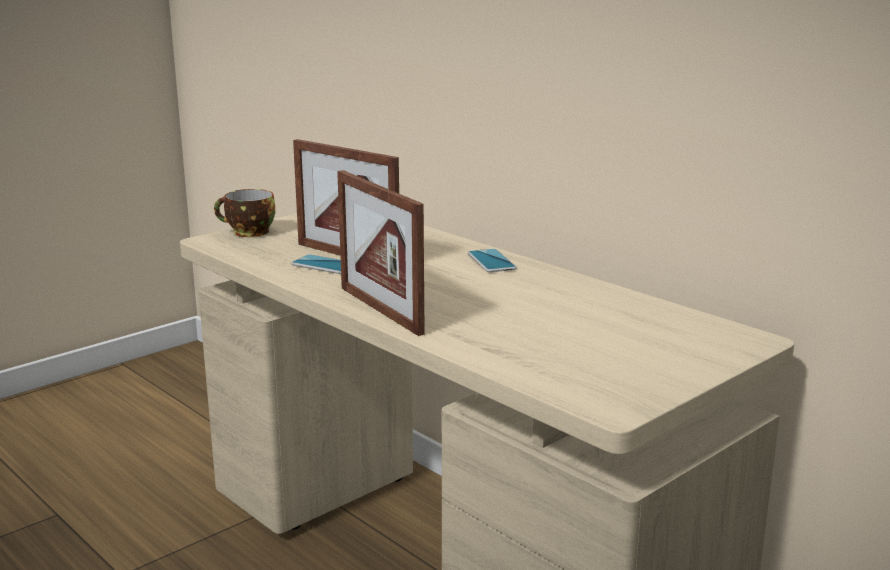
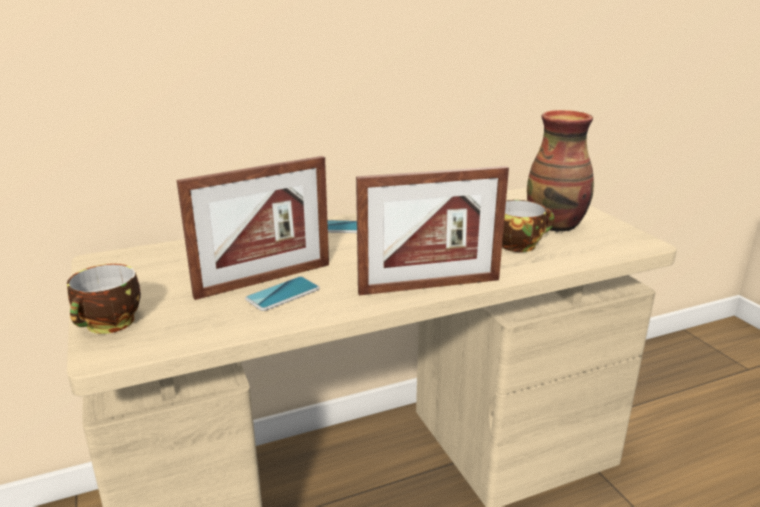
camera: 70 degrees left, 5 degrees up
(529, 338) = (519, 244): none -> cup
(622, 354) = (556, 225): none -> vase

